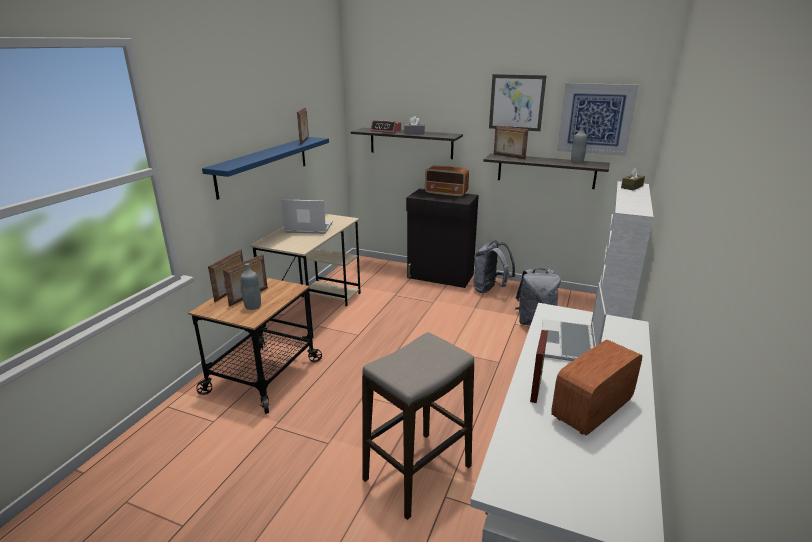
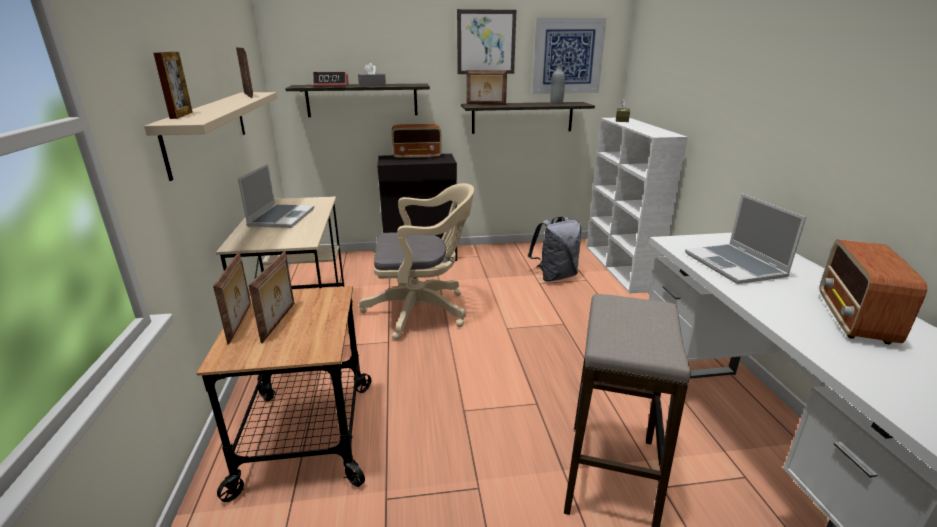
camera: 30 degrees left, 0 degrees up
(253, 306) = (301, 332): grey bottle -> none
(264, 165) = (209, 129): blue shelf -> beige shelf
(308, 228) = (281, 217): laptop -> laptop turned 120 degrees clockwise
(401, 320) = (422, 311): none -> beige office chair
(490, 290) = (484, 257): grey backpack -> none
(536, 389) = (785, 316): picture frame -> picture frame (181, 115)

